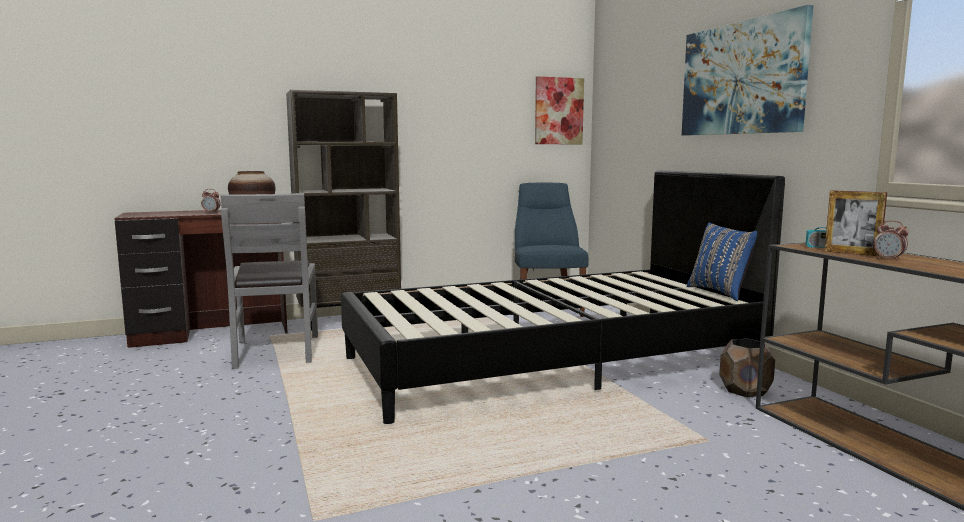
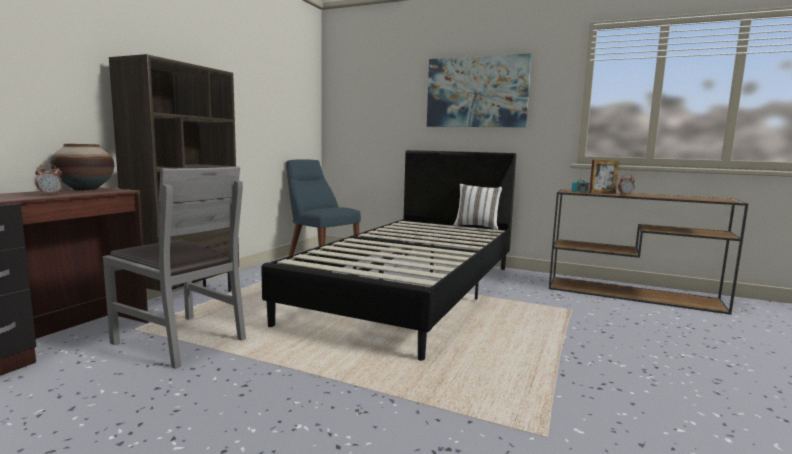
camera: 45 degrees left, 0 degrees up
(558, 111) = (305, 103): picture -> none
(721, 292) = (477, 227): blue pillow -> white pillow
(745, 391) = (526, 281): brown planter -> none

